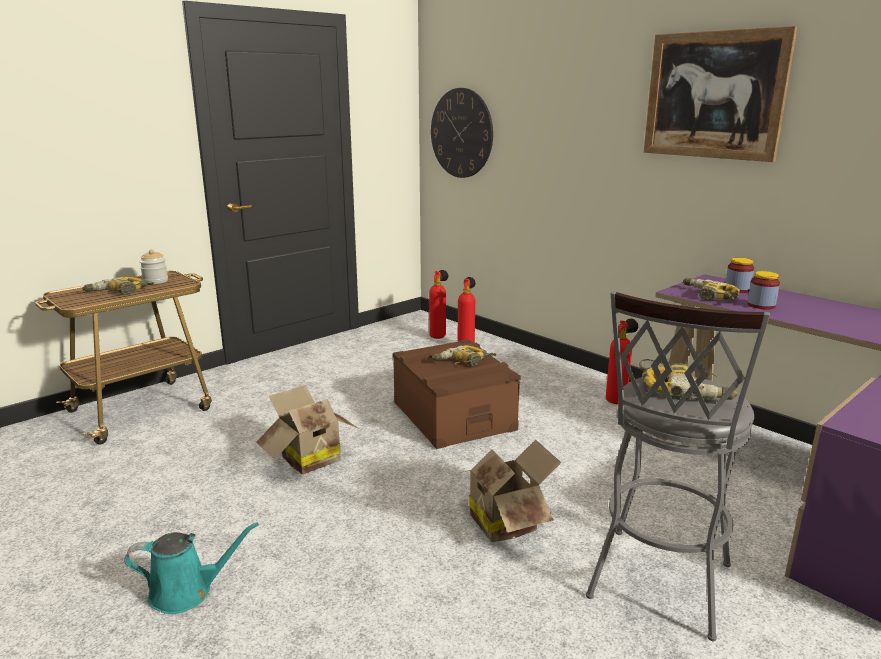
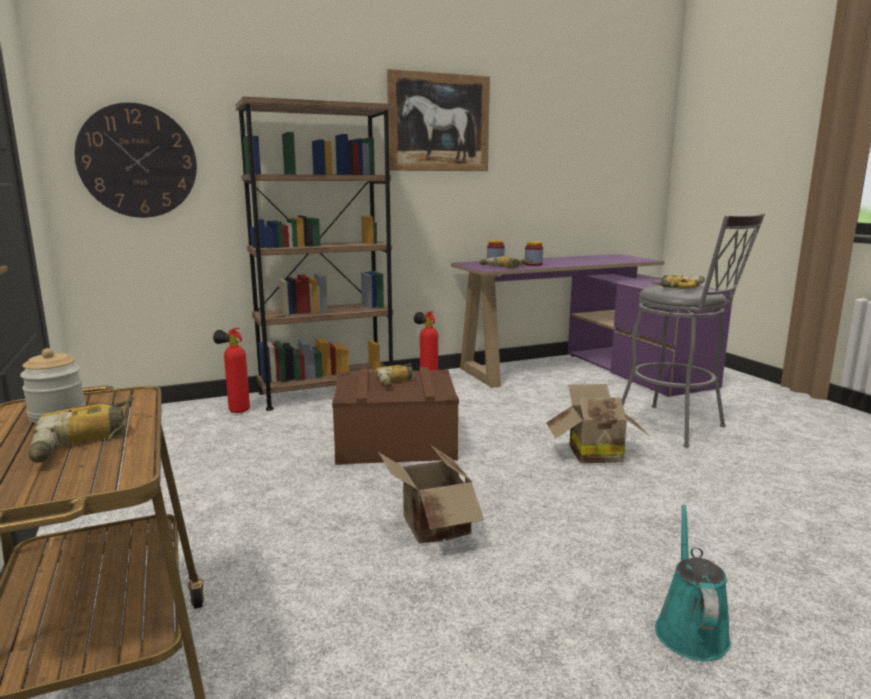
camera: 70 degrees left, 5 degrees down
(438, 336) = (186, 417): fire extinguisher -> none
(538, 364) = (326, 393): none -> brown bookcase

